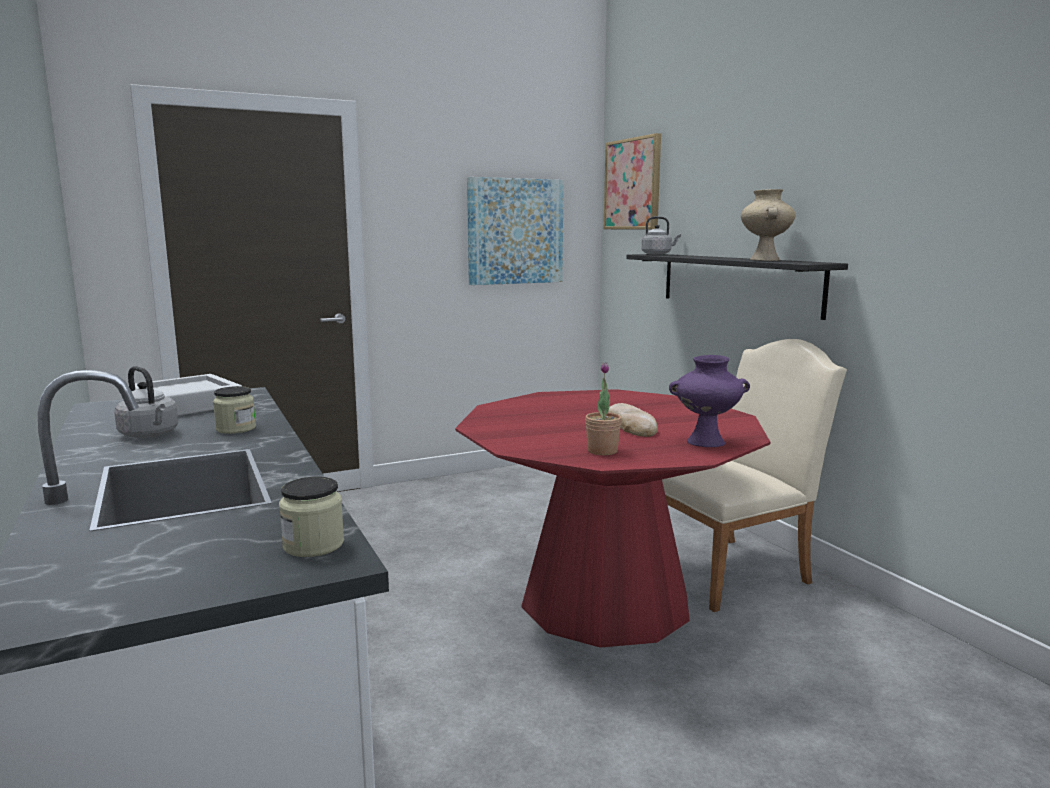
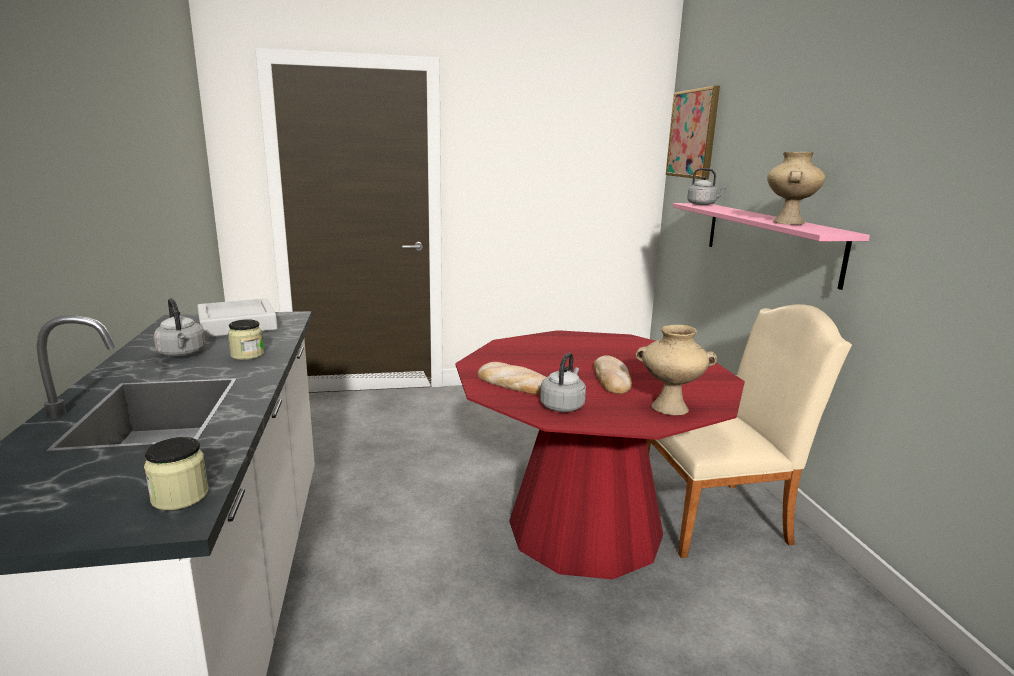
camera: 15 degrees right, 5 degrees up
(515, 231) = (580, 175): picture -> none
(534, 439) = (512, 383): none -> bread
(602, 451) = (563, 406): potted plant -> grey kettle
(705, 442) = (668, 408): purple vase -> beige vase
(737, 282) = (768, 240): black shelf -> pink shelf

